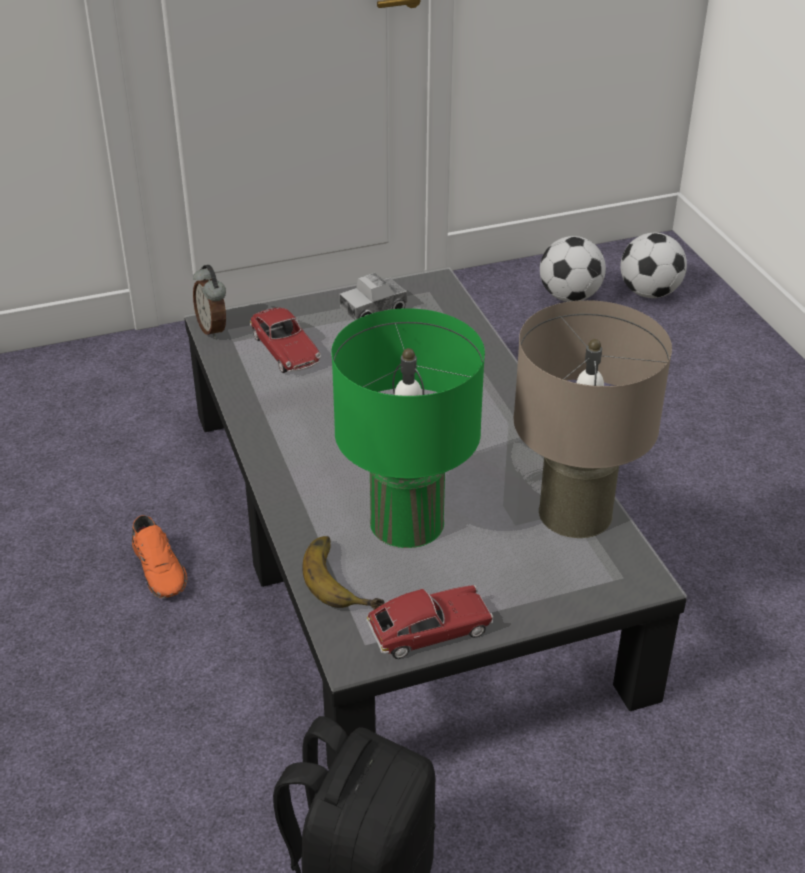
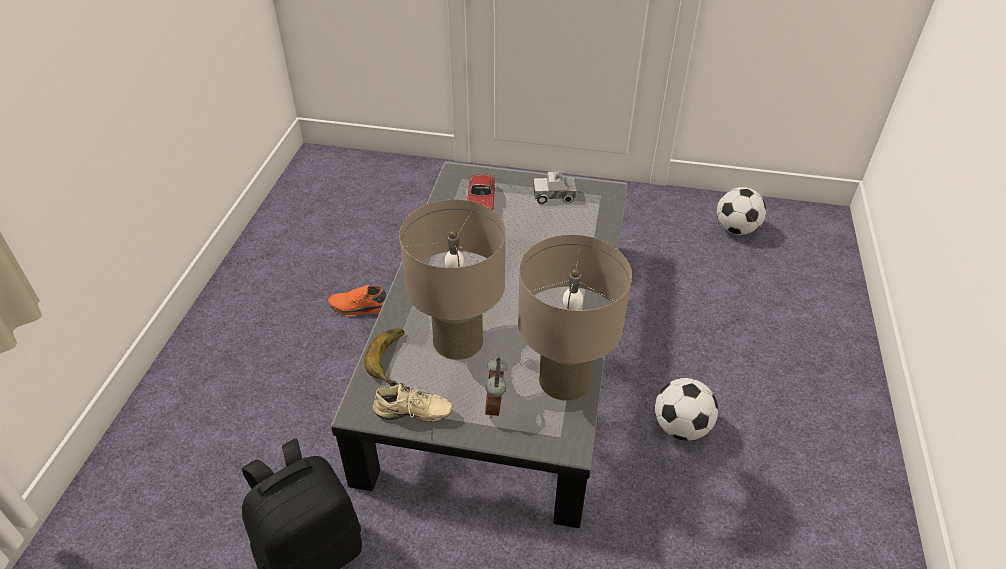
camera: 30 degrees right, 5 degrees up
(160, 568) = (360, 308): orange shoe -> orange shoe turned 90 degrees clockwise
(213, 329) = (452, 175): alarm clock -> alarm clock (496, 406)
(407, 522) = (458, 341): green table lamp -> beige table lamp
(429, 631) = (412, 415): toy car -> beige shoe
(649, 293) = (795, 245): football -> football (681, 427)

